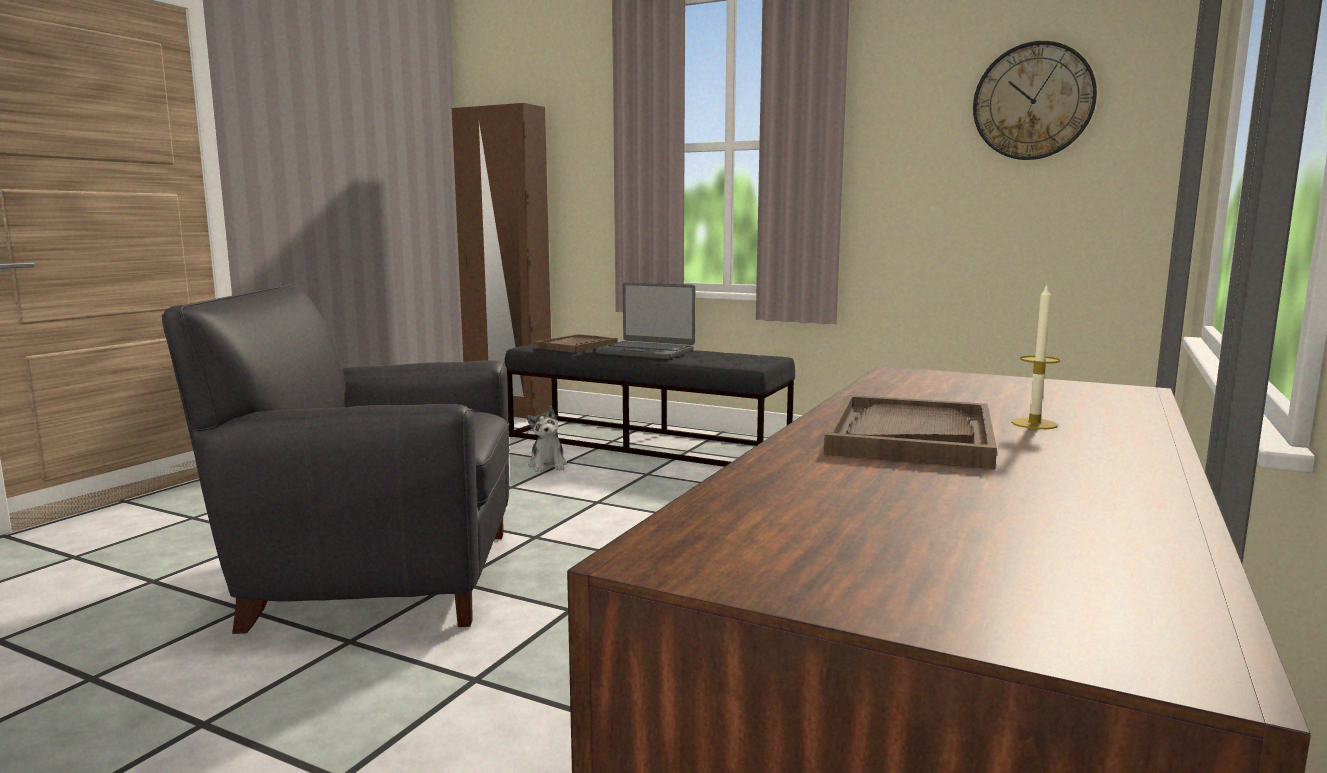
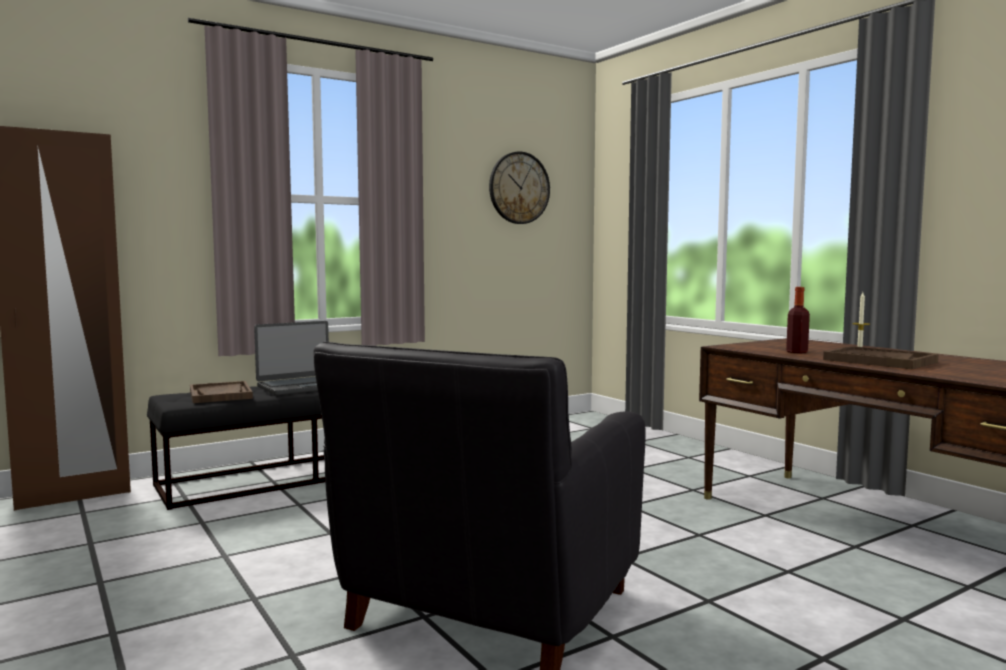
camera: 60 degrees left, 5 degrees down
(548, 465) = (295, 511): plush toy -> none
(922, 398) = (797, 352): none -> bottle

